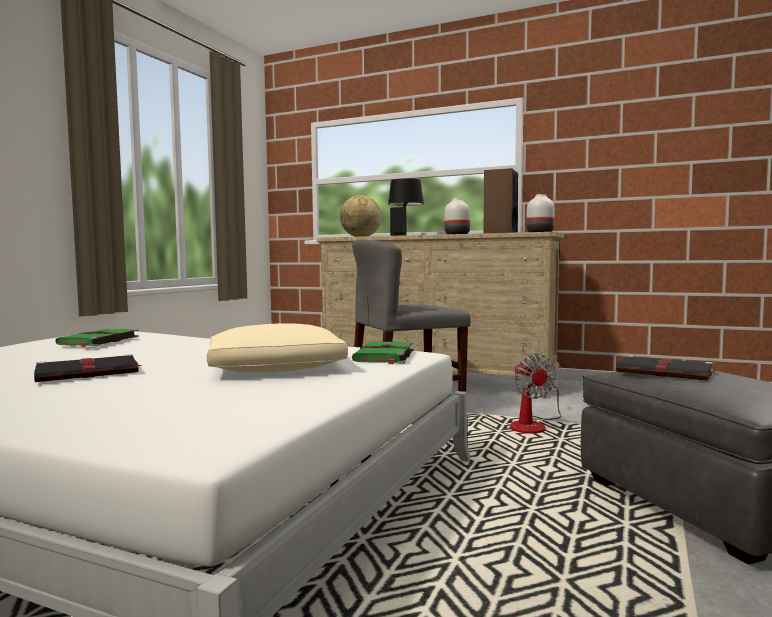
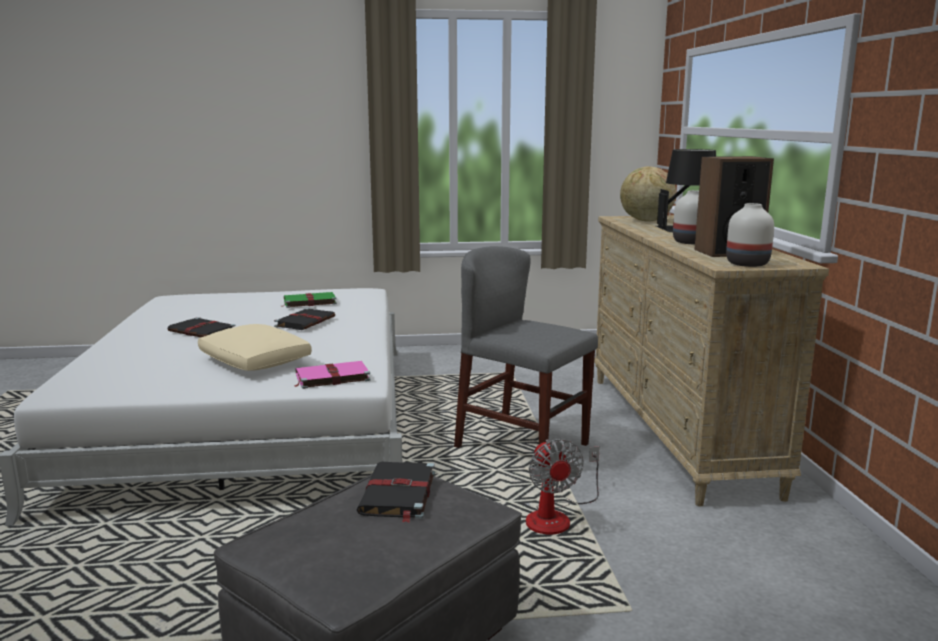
camera: 60 degrees right, 10 degrees up
(169, 348) = (305, 321): none -> black book
(384, 356) = (331, 377): green book -> pink book
(533, 426) = (556, 517): fan -> fan turned 60 degrees counterclockwise

